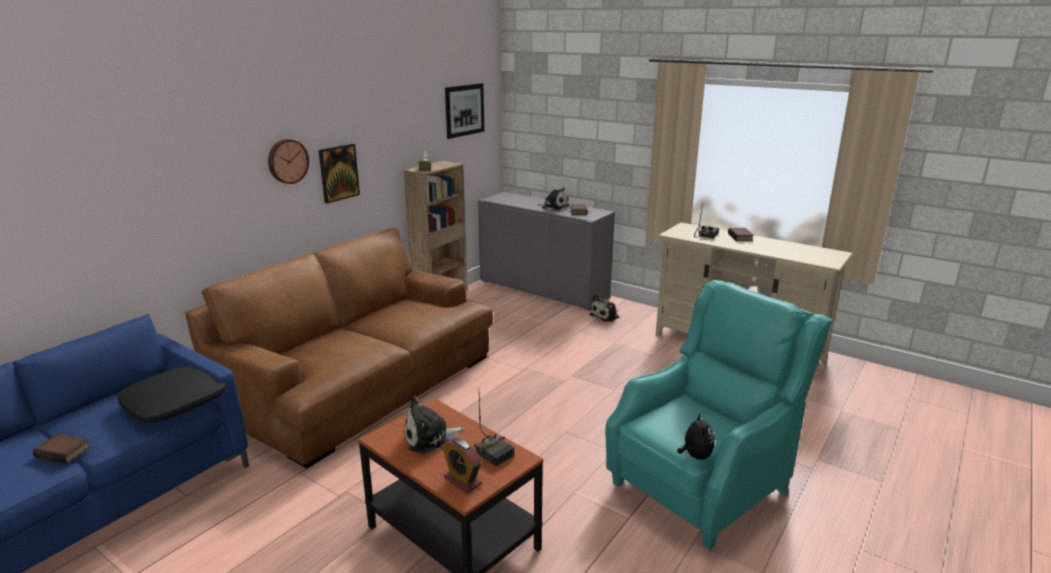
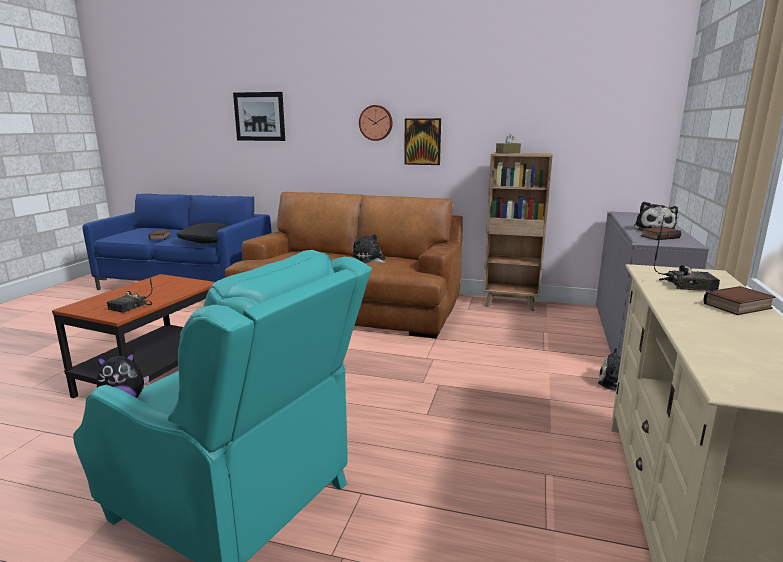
camera: 70 degrees right, 5 degrees down
(430, 438) = (157, 288): plush toy -> plush toy (369, 259)
(462, 480) = (93, 304): alarm clock -> none
(464, 110) = (605, 103): picture -> picture (259, 116)

